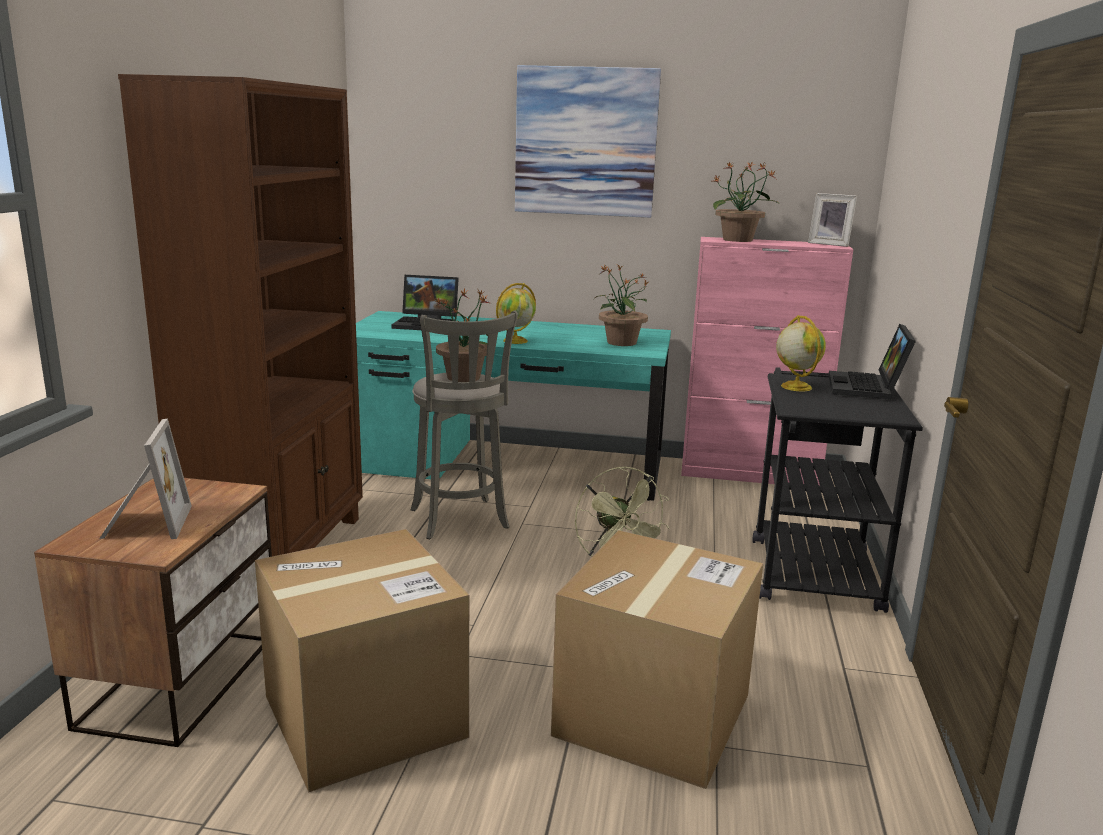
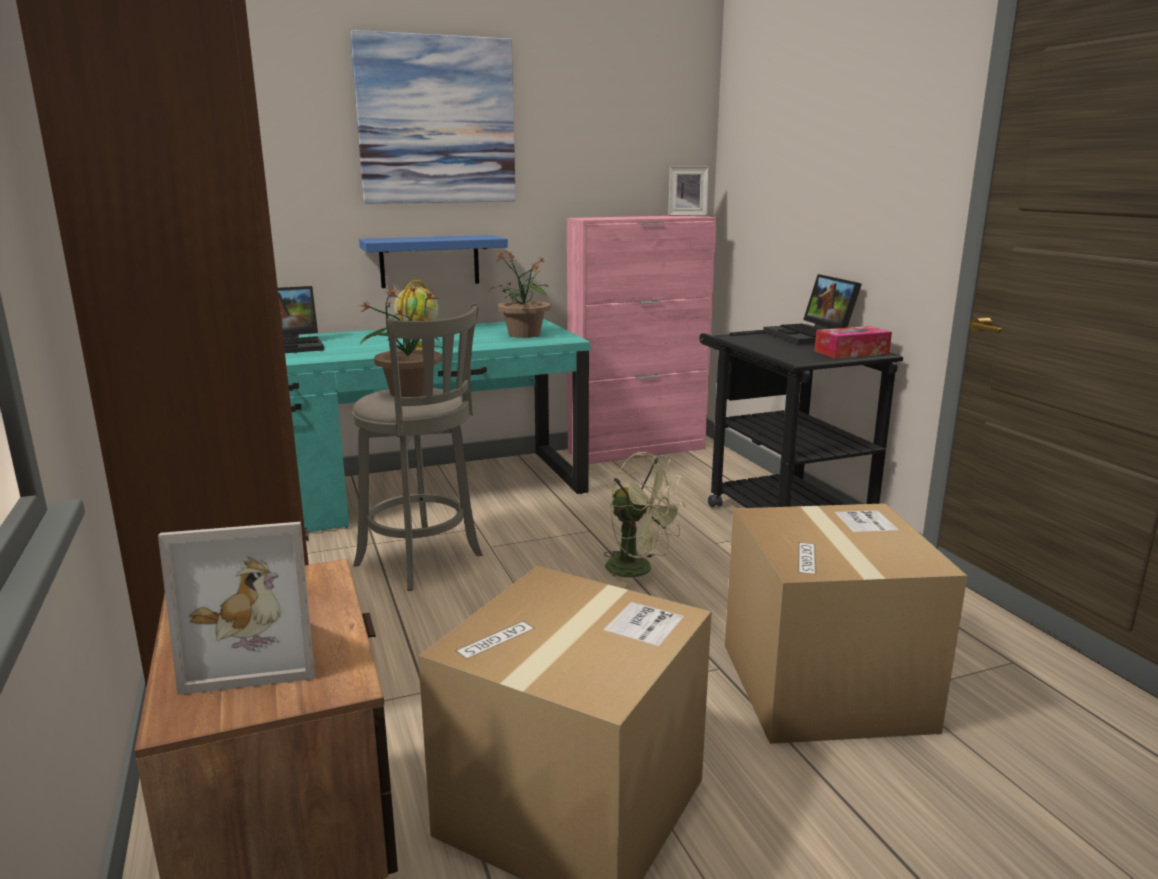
camera: 30 degrees left, 0 degrees up
(144, 524) = (256, 653): picture frame -> picture frame turned 120 degrees clockwise
(568, 265) = (429, 261): none -> blue shelf
(738, 240) = (609, 217): potted plant -> none
(795, 387) = (759, 344): globe -> none
(871, 412) = (851, 352): none -> tissue box

